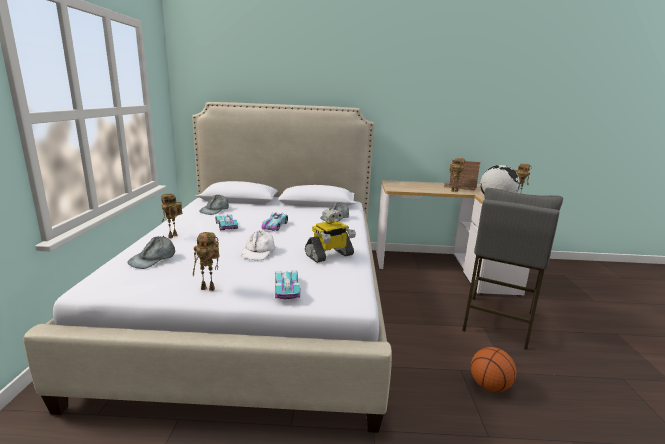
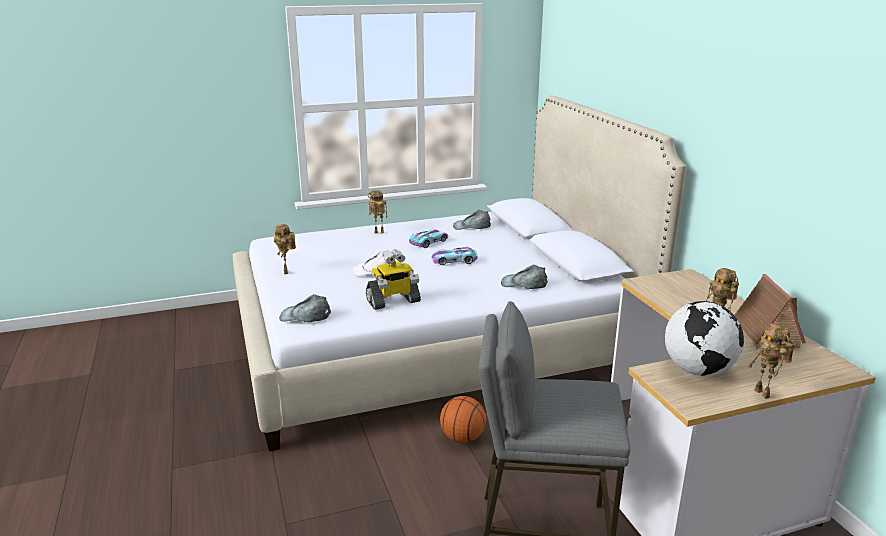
camera: 70 degrees right, 5 degrees up
(153, 259) = (322, 240): grey cap -> grey cap (305, 316)
(286, 288) = (302, 298): toy car -> none
(329, 255) = (393, 301): toy robot -> toy robot turned 60 degrees counterclockwise
(489, 386) = (369, 525): basketball -> basketball (462, 438)

